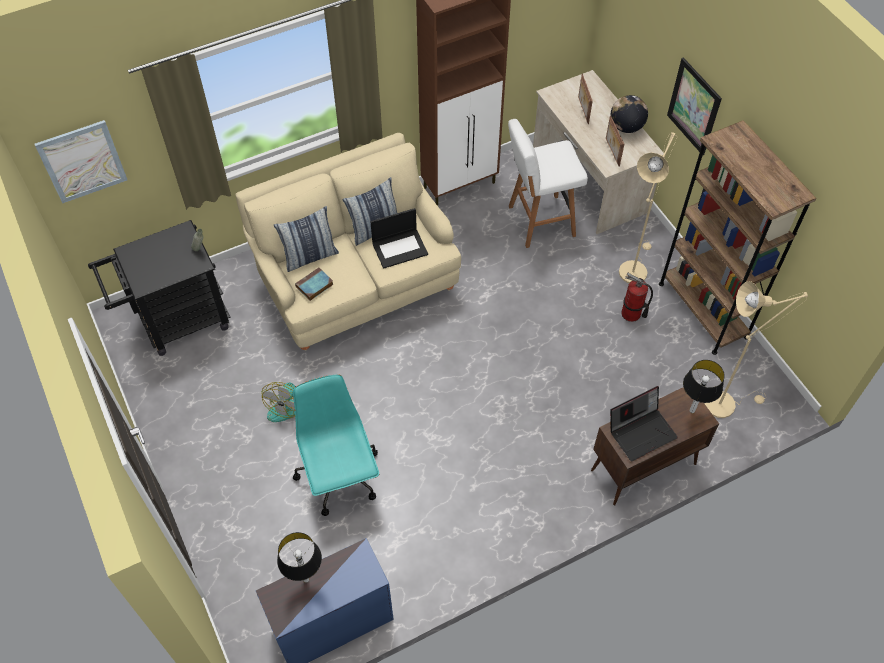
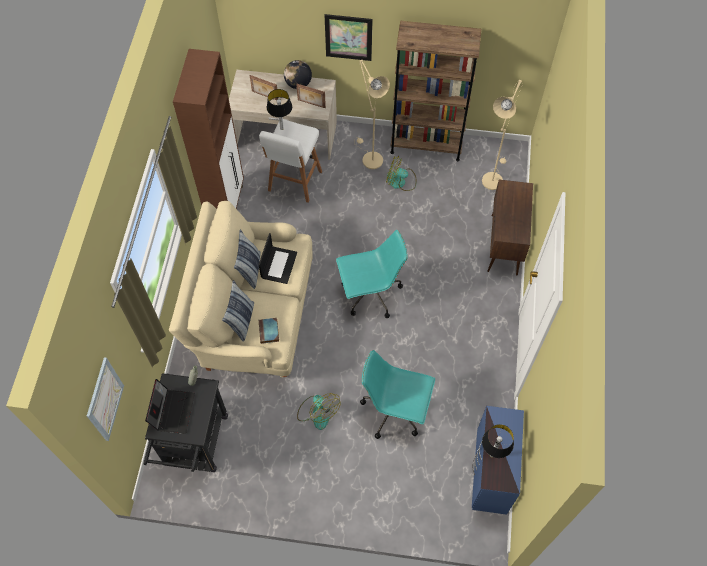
camera: 55 degrees left, 5 degrees up
(463, 370) = (370, 294): none -> turquoise office chair
(631, 314) = (400, 181): fire extinguisher -> fan
(641, 431) = (512, 222): laptop -> laptop (173, 410)
(692, 411) = (516, 189): table lamp -> table lamp (282, 128)

